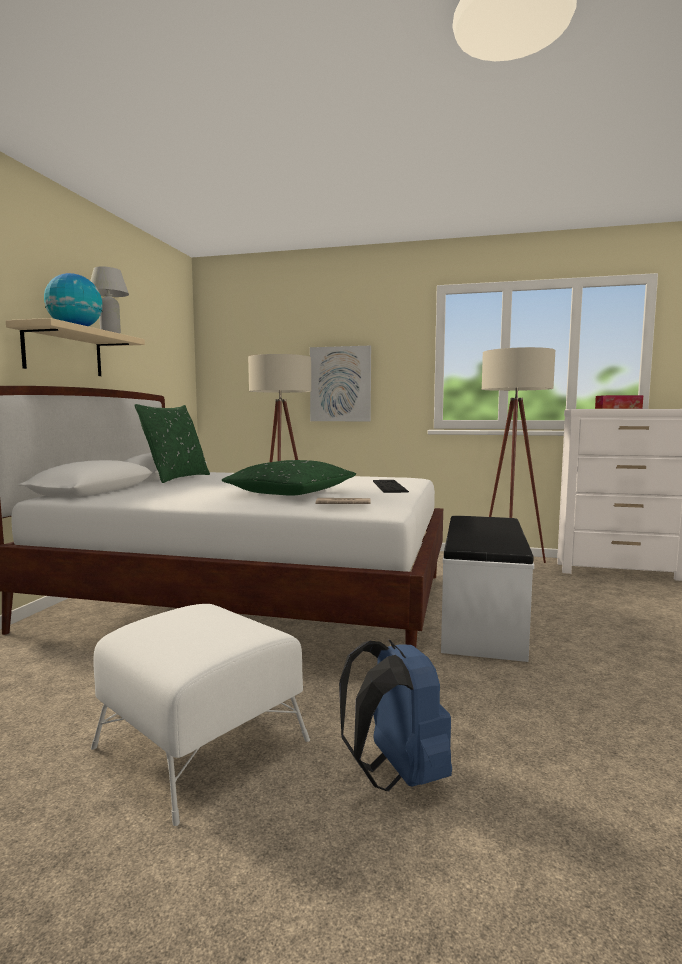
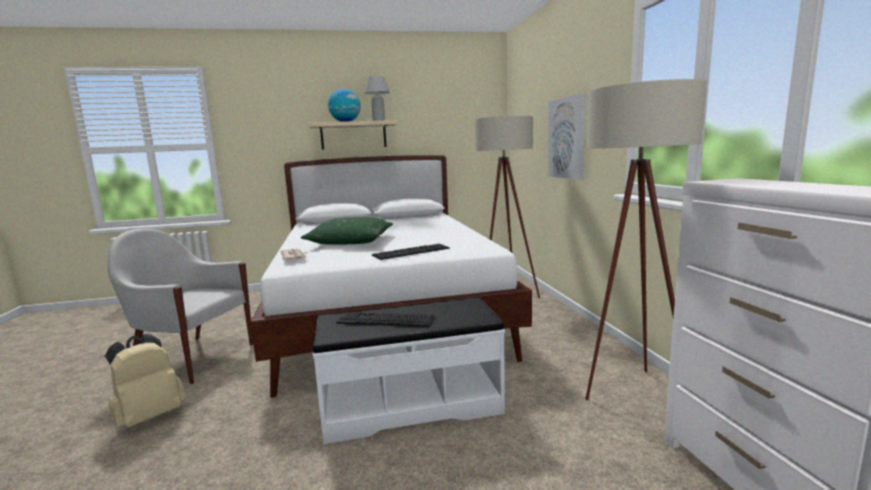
camera: 65 degrees right, 5 degrees up
(176, 478) = (398, 218): green pillow -> none
(201, 743) = (193, 358): white ottoman -> white armchair
(397, 775) = (150, 416): blue backpack -> beige backpack
(488, 535) = (385, 320): none -> keyboard
(618, 408) = (790, 185): tissue box -> none

